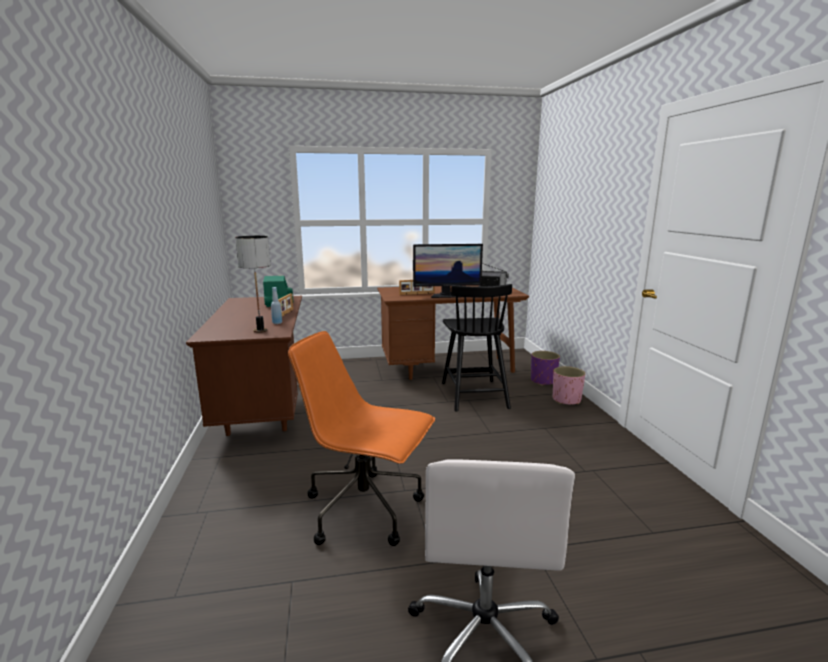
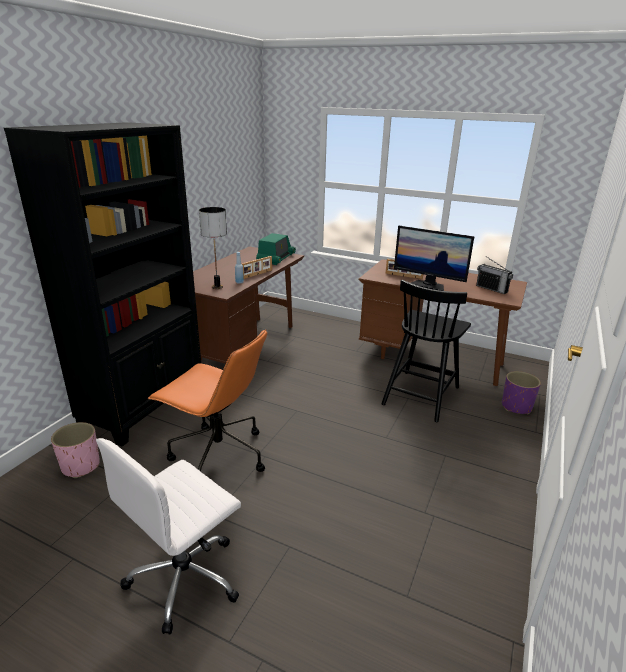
camera: 35 degrees right, 10 degrees up
(214, 502) = (145, 406): none -> black bookcase
(366, 509) = (217, 455): orange office chair -> orange office chair turned 150 degrees clockwise
(566, 400) = (512, 437): pink planter -> pink planter (81, 466)

